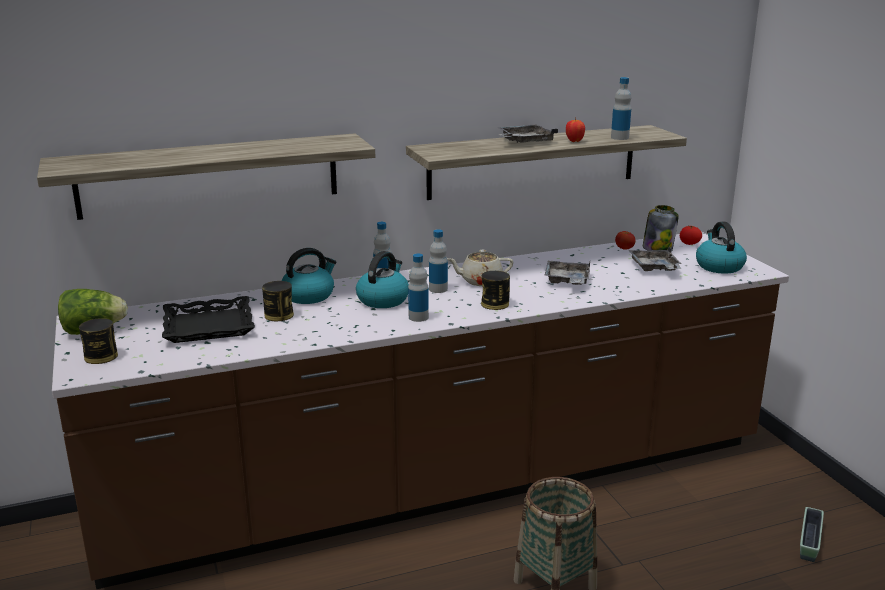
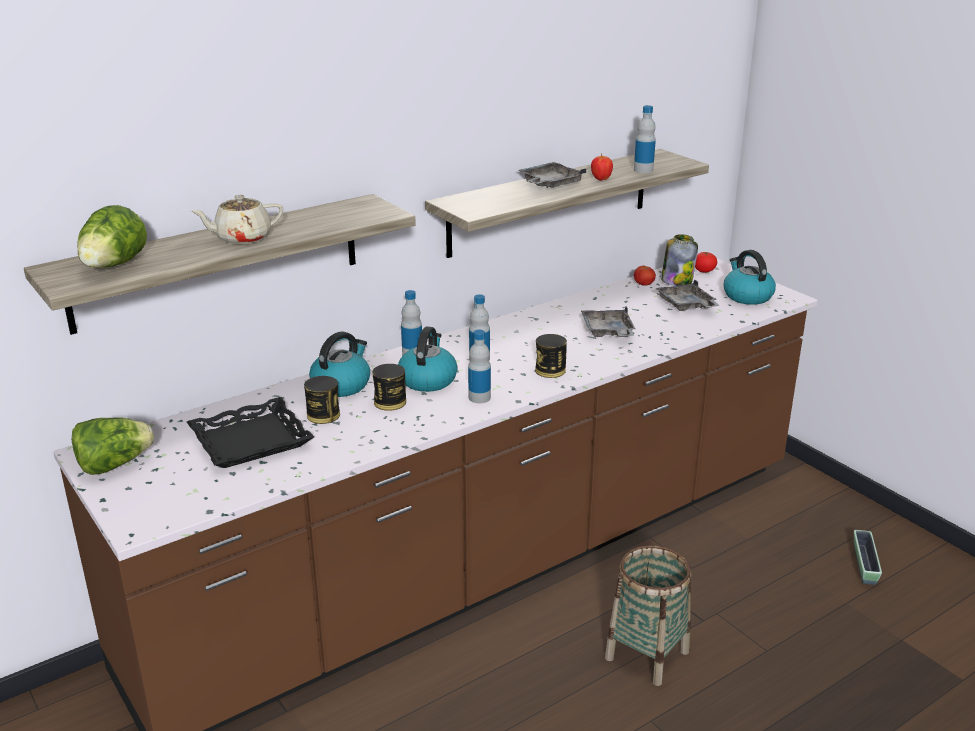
camera: 15 degrees left, 5 degrees up
(101, 356) = (148, 499): can -> can (390, 402)
(104, 161) = (113, 266): none -> lettuce
(480, 281) = (518, 343): beige teapot -> beige teapot (242, 238)

